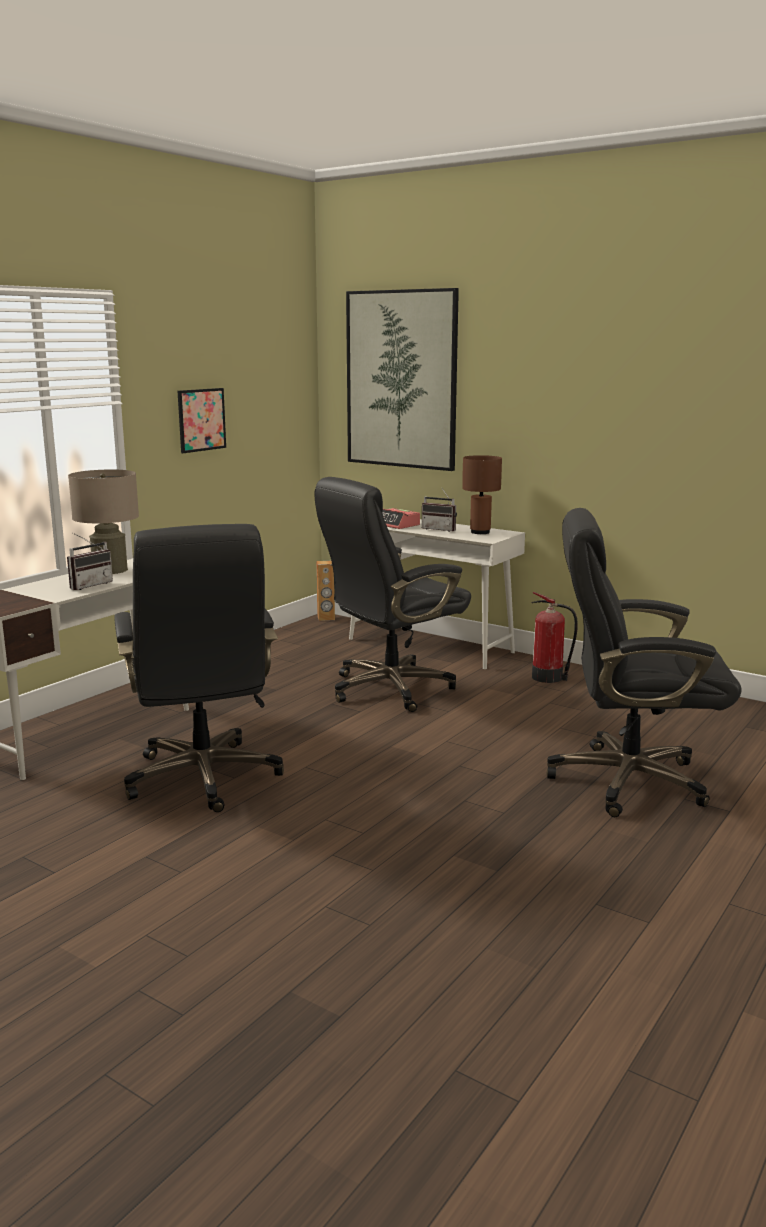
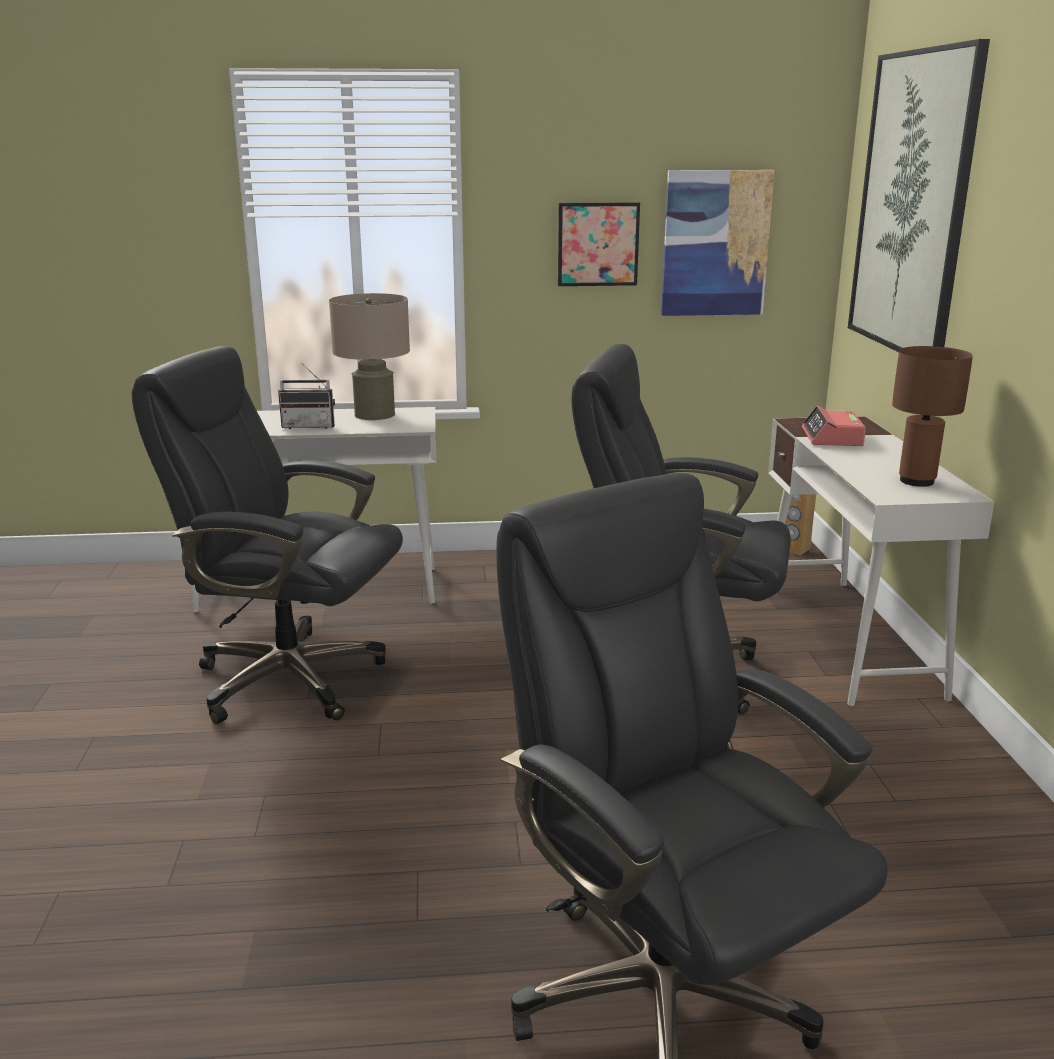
camera: 50 degrees right, 5 degrees up
(202, 775) = (294, 680): black office chair -> black office chair turned 75 degrees clockwise
(262, 414) = (715, 243): none -> picture
(440, 529) = (872, 460): radio -> none
(549, 677) = (918, 765): fire extinguisher -> none

